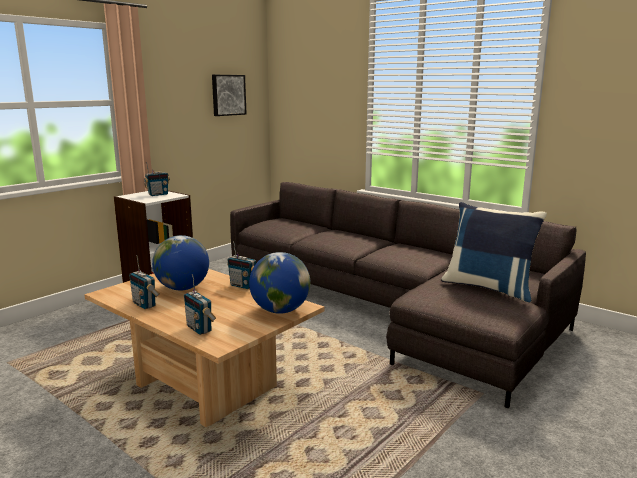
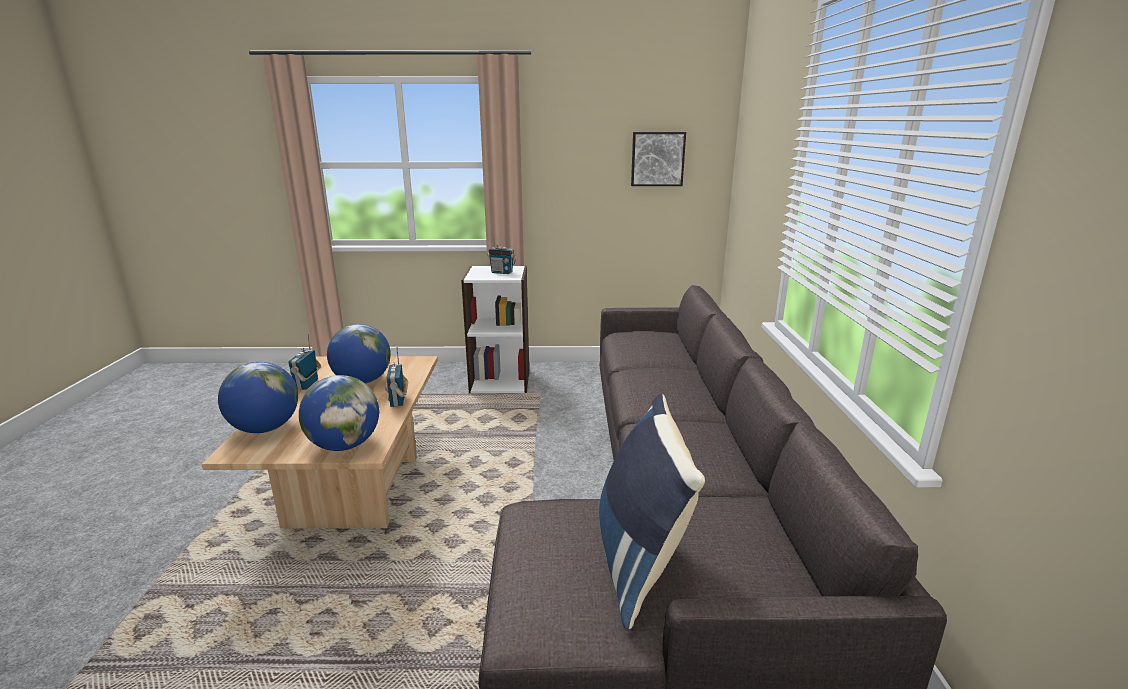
camera: 50 degrees right, 5 degrees up
(199, 329) = (265, 428): radio -> globe

